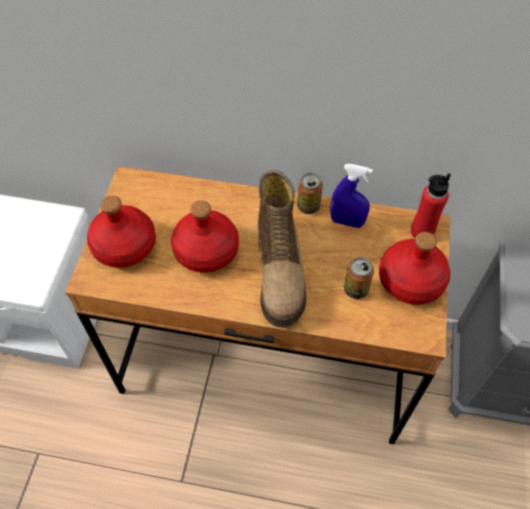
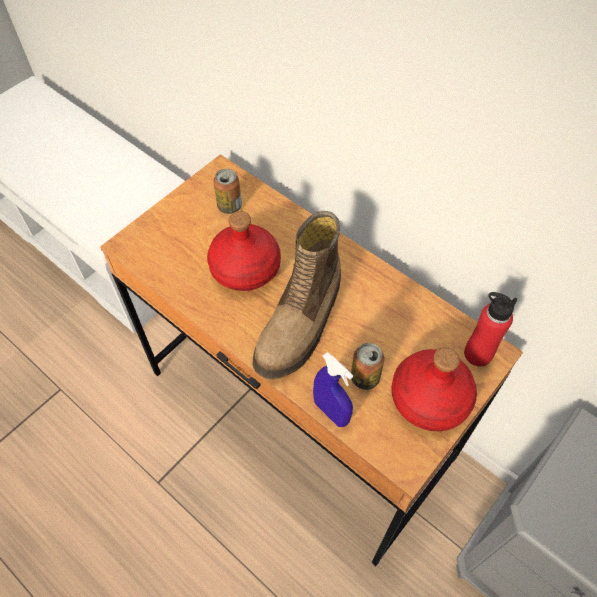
camera: 30 degrees right, 0 degrees up
(124, 246) = (175, 229): red bottle -> none
(308, 206) = (373, 271): can -> can (229, 206)
(347, 222) = (402, 305): blue spray bottle -> blue spray bottle (331, 412)

